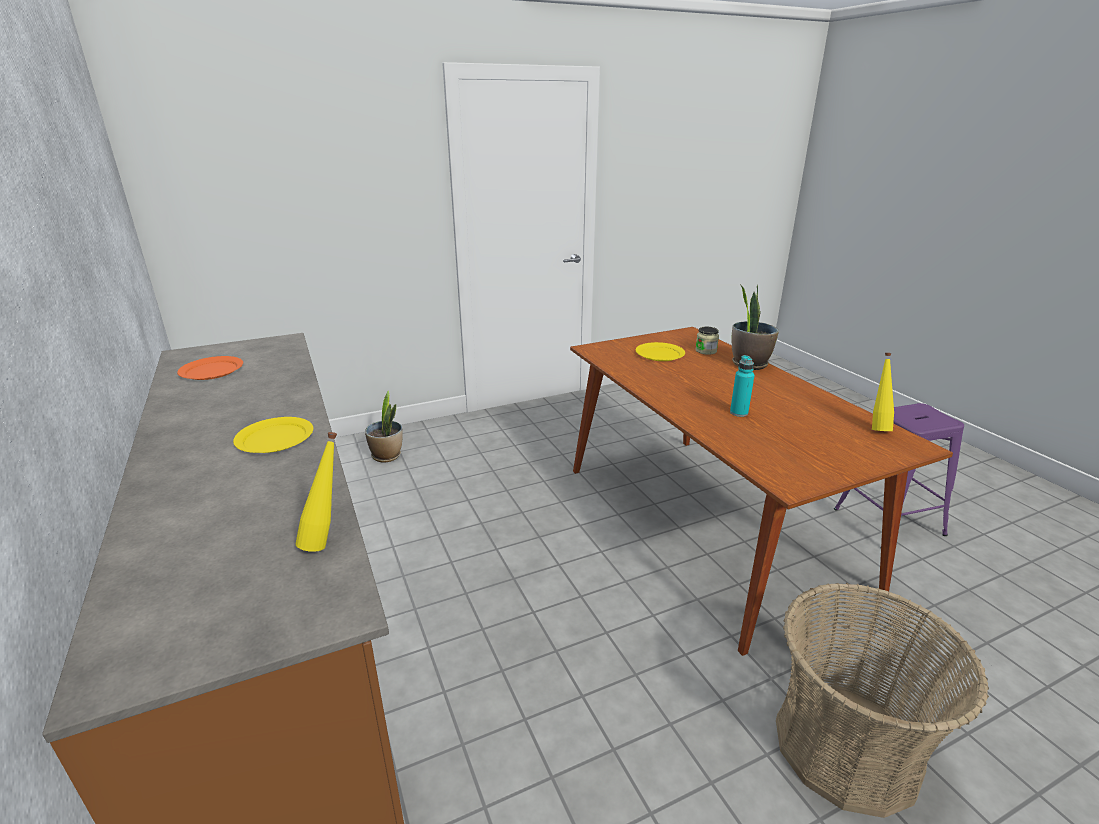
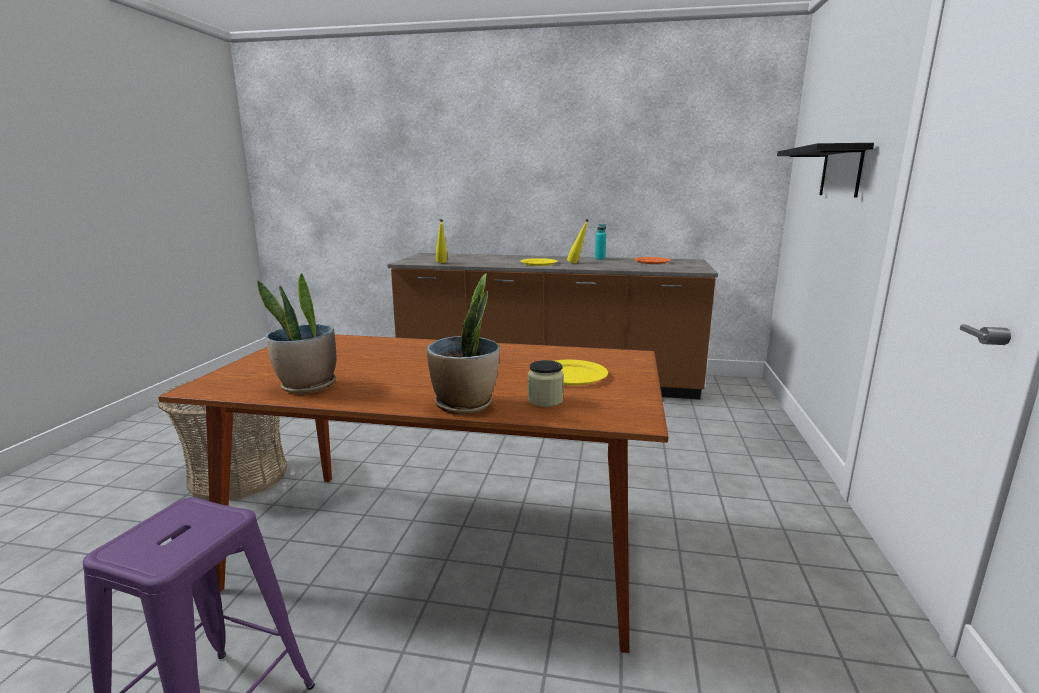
camera: 125 degrees right, 10 degrees down
(335, 196) = (841, 172): none -> black shelf
(387, 456) = (734, 430): potted plant -> potted plant (307, 386)
(739, 413) = (392, 358): turquoise bottle -> turquoise bottle (599, 259)
(876, 427) = (248, 389): yellow bottle -> yellow bottle (577, 263)

